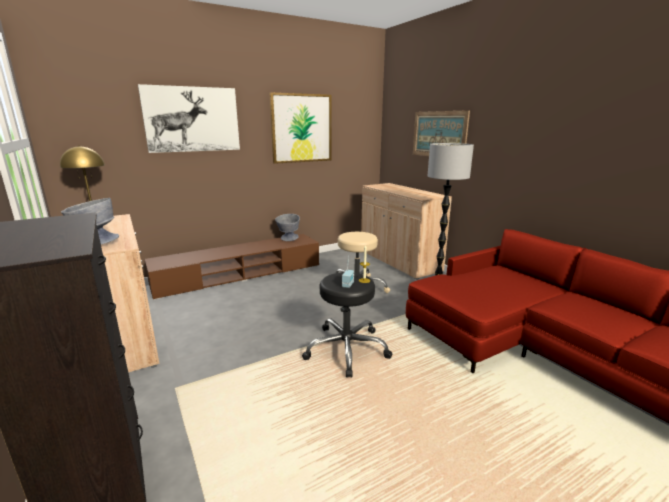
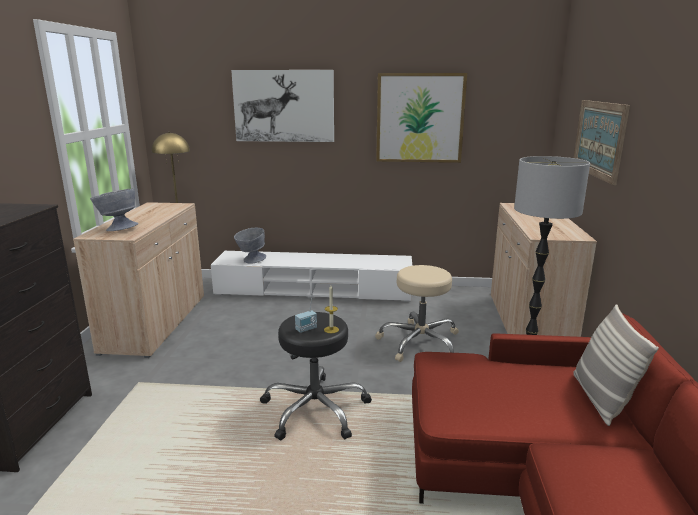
camera: 35 degrees right, 0 degrees up
(239, 275) = (314, 290): brown tv stand -> white tv stand
(288, 239) = (382, 259): grey bowl -> grey bowl (251, 261)
(525, 277) = (601, 399): none -> pillow

